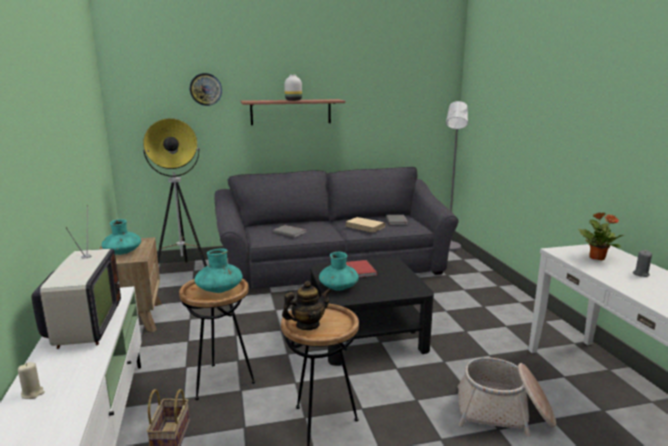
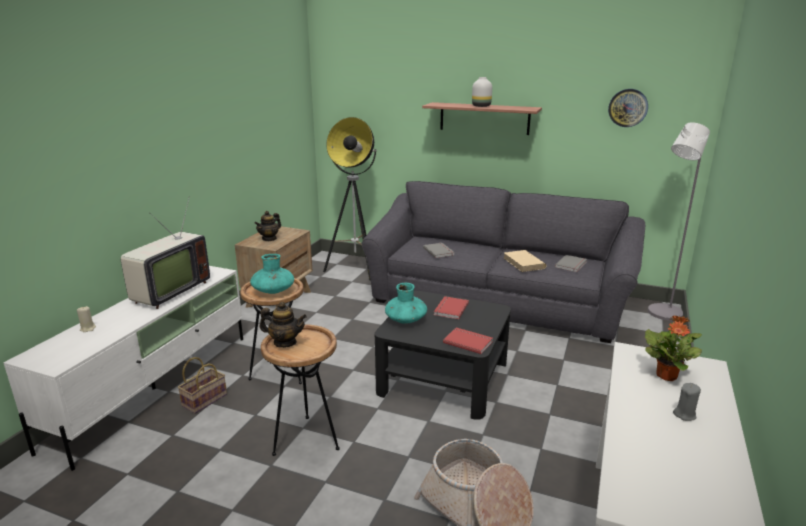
camera: 35 degrees right, 5 degrees up
(122, 252) = (269, 238): turquoise vase -> teapot
(206, 89) = (399, 88): wall clock -> wall clock (628, 108)
(407, 288) = (468, 341): none -> red book

